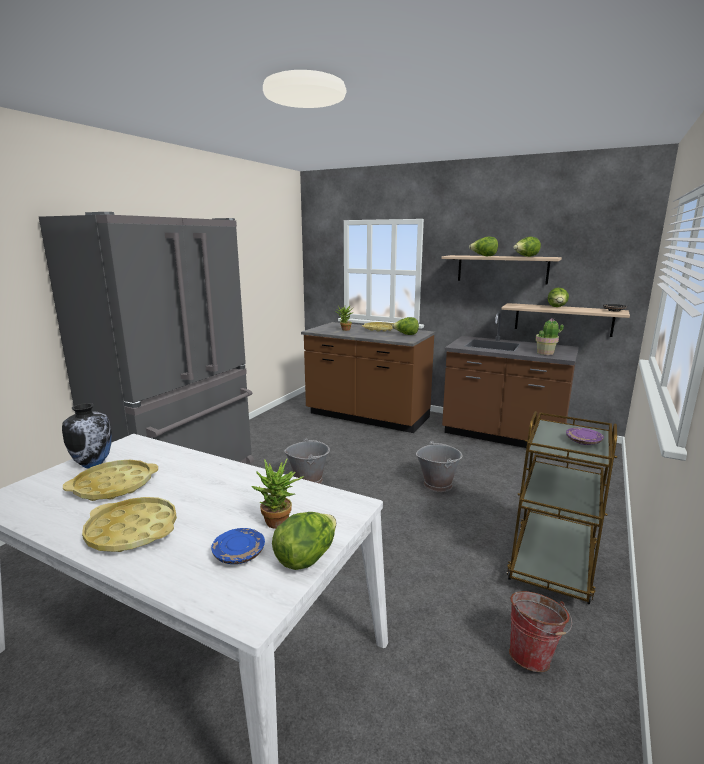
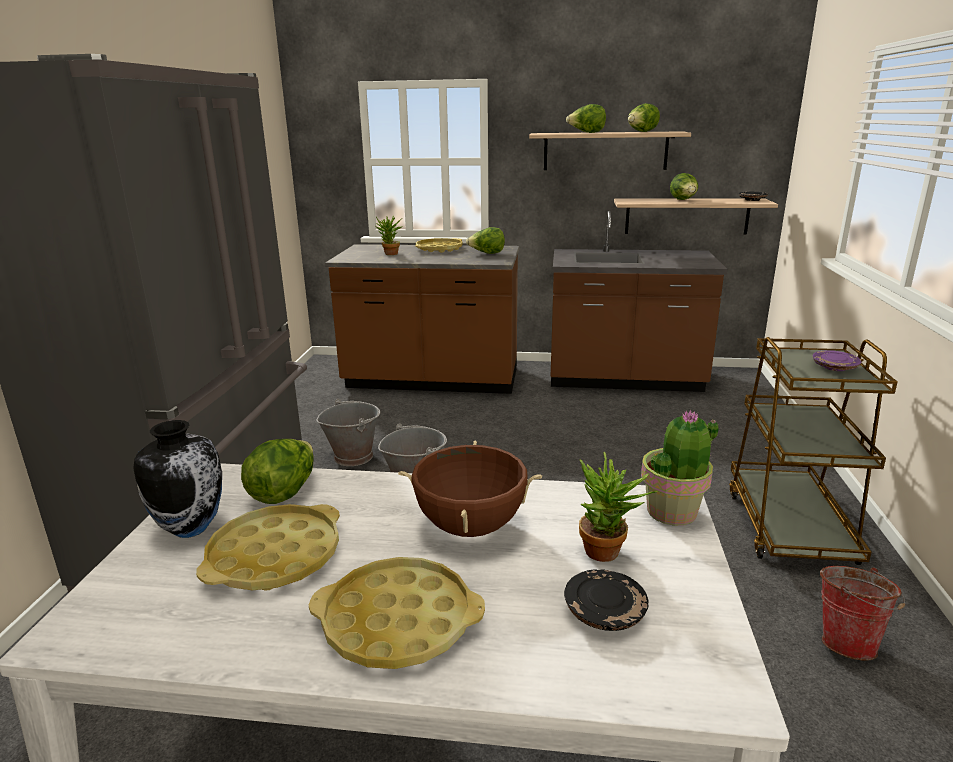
camera: 20 degrees left, 5 degrees up
(222, 492) = (470, 526): none -> brown cooking pot
(239, 554) = (605, 611): blue plate -> black plate
(306, 557) = (700, 591): lettuce -> lettuce (284, 492)
(438, 484) = (592, 457): grey bucket -> grey bucket (353, 456)
(545, 353) = (683, 262): potted plant -> potted plant (673, 511)

